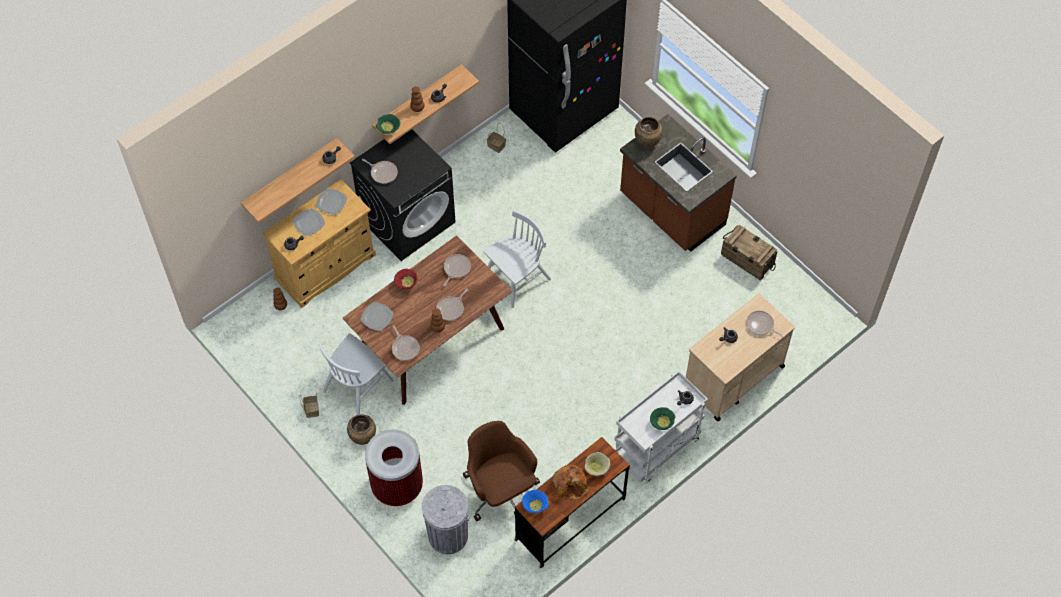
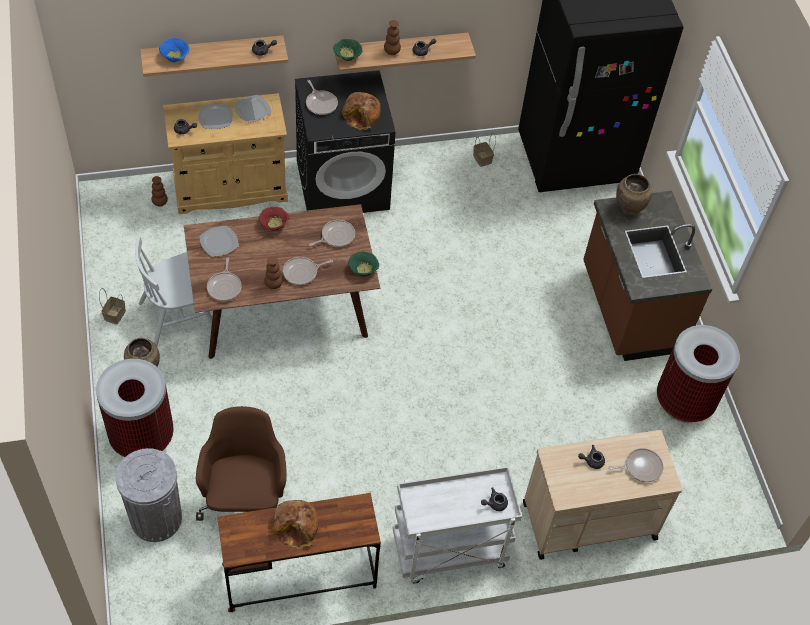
camera: 25 degrees right, 5 degrees down
(419, 167) = (362, 116): none -> bread
(516, 278) = (415, 294): white chair -> none
(535, 505) = (241, 528): blue bowl -> blue bowl (175, 57)
(596, 468) = (339, 525): beige bowl -> none
(662, 422) = (451, 514): green bowl -> green bowl (363, 270)
(747, 260) = (684, 401): crate -> trash can
(761, 325) = (641, 467): frying pan -> frying pan turned 105 degrees clockwise

